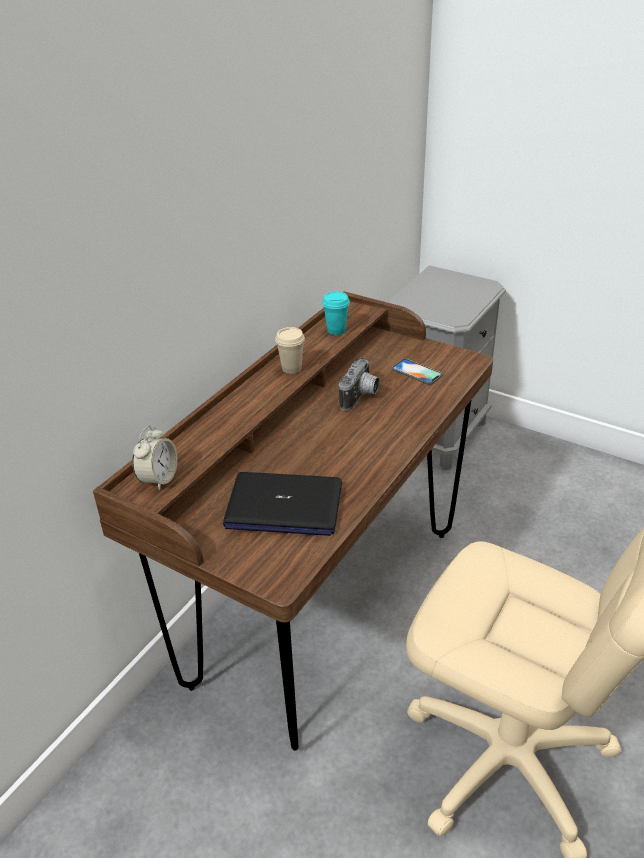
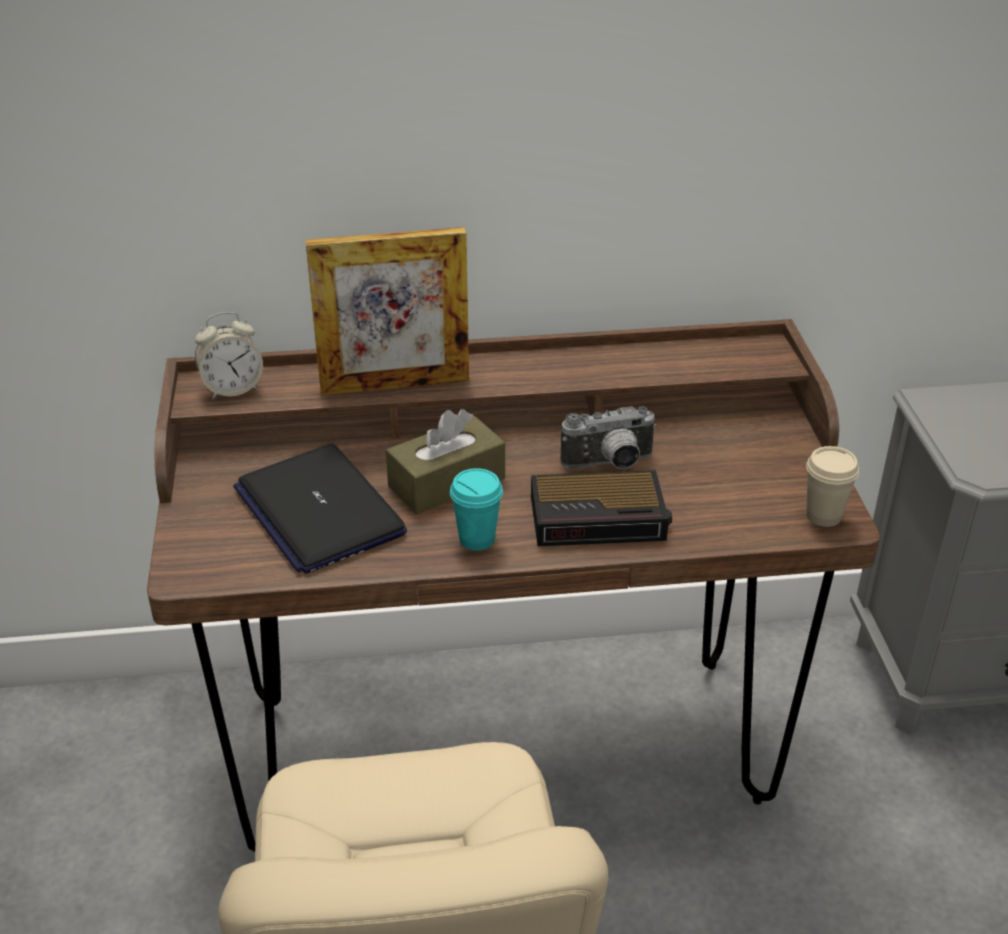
camera: 50 degrees right, 0 degrees up
(236, 421) = (395, 385): none -> picture frame
(291, 368) = (554, 369): beige cup -> beige cup (823, 516)
(313, 452) = (446, 482): none -> brown tissue box
(336, 330) = (690, 360): turquoise cup -> turquoise cup (477, 539)
(397, 419) = (600, 518): none -> alarm clock
(417, 372) = (734, 485): phone -> none

